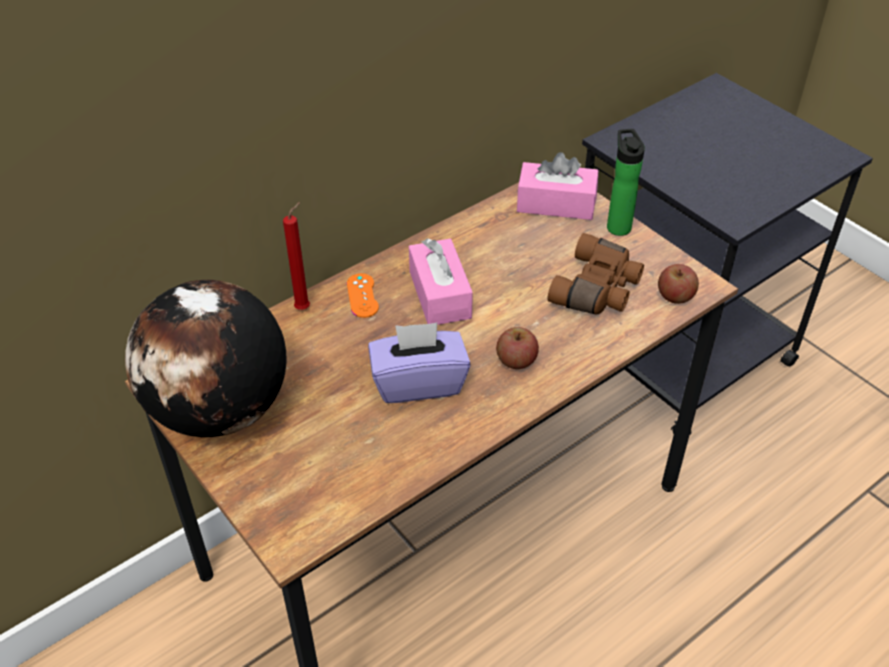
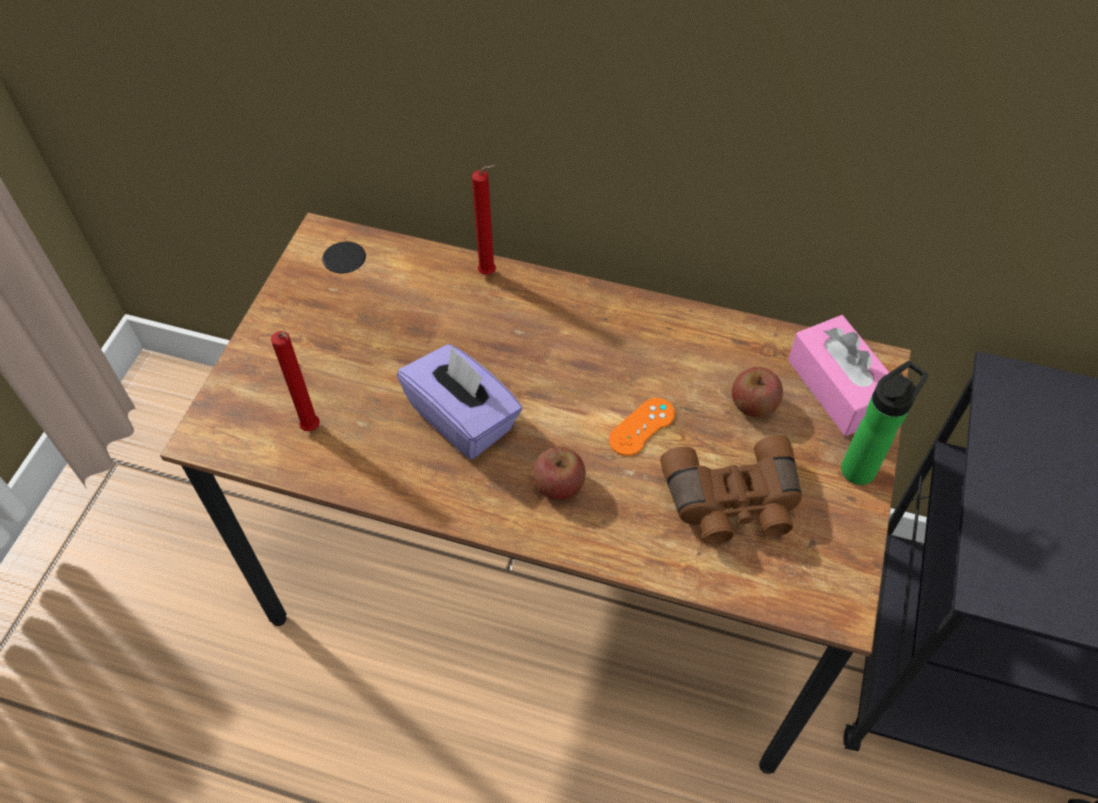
camera: 55 degrees right, 10 degrees up
(220, 411) = (318, 295): globe -> none
(348, 472) = (313, 430): none -> red candle
(362, 295) = (543, 306): orange game controller -> orange game controller (642, 427)
(440, 295) = (598, 366): pink tissue box -> none
(675, 296) = (793, 588): apple -> apple (753, 404)

